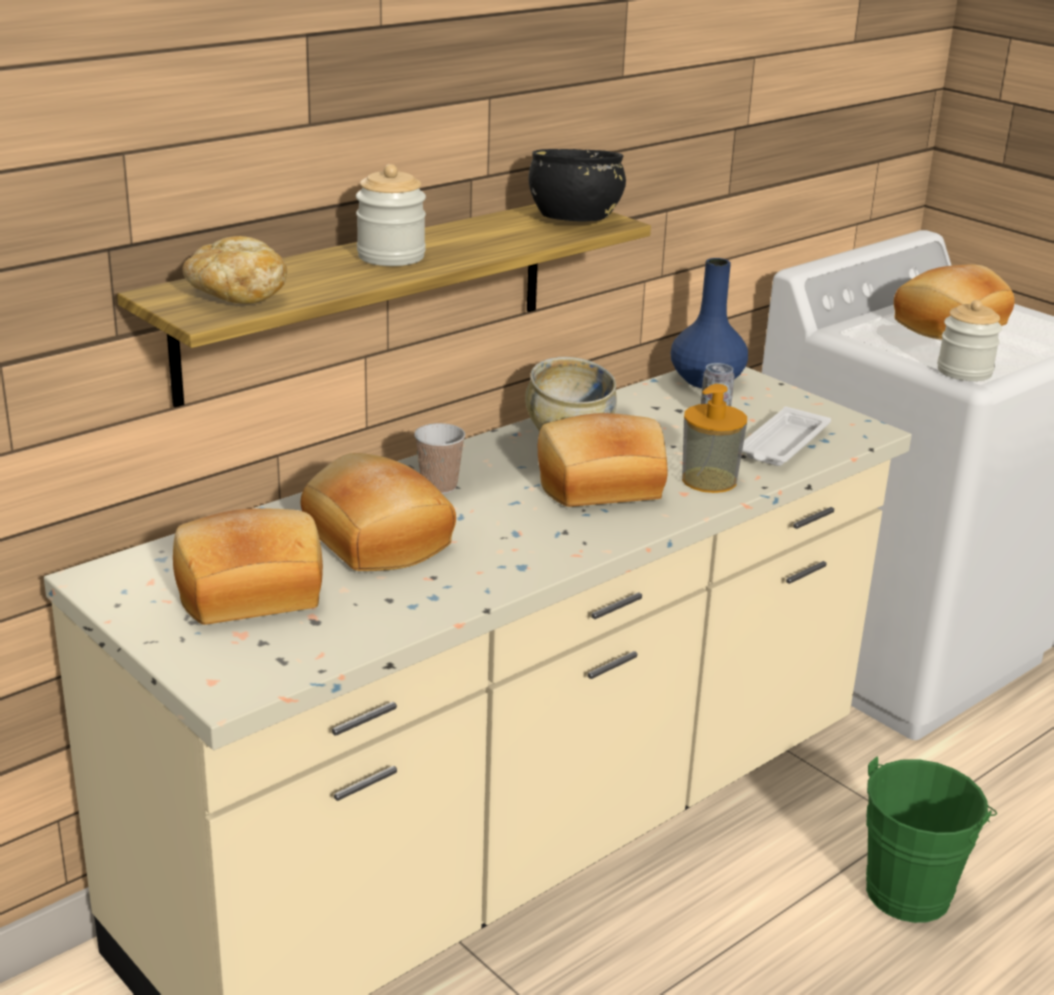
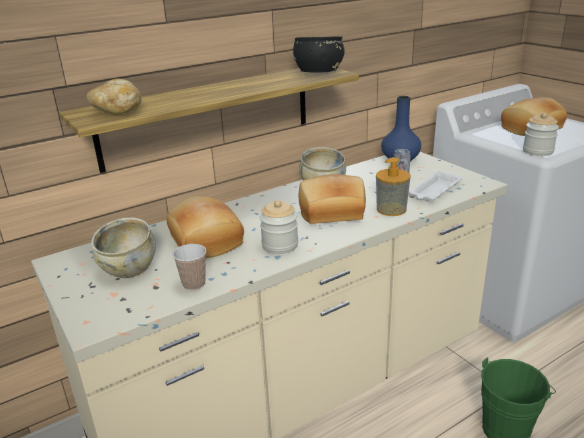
camera: 10 degrees right, 0 degrees up
(249, 590) = (128, 268): bread -> beige bowl
(391, 256) = (212, 91): jar -> jar (280, 245)
(439, 486) = (248, 213): cup -> cup (194, 284)

